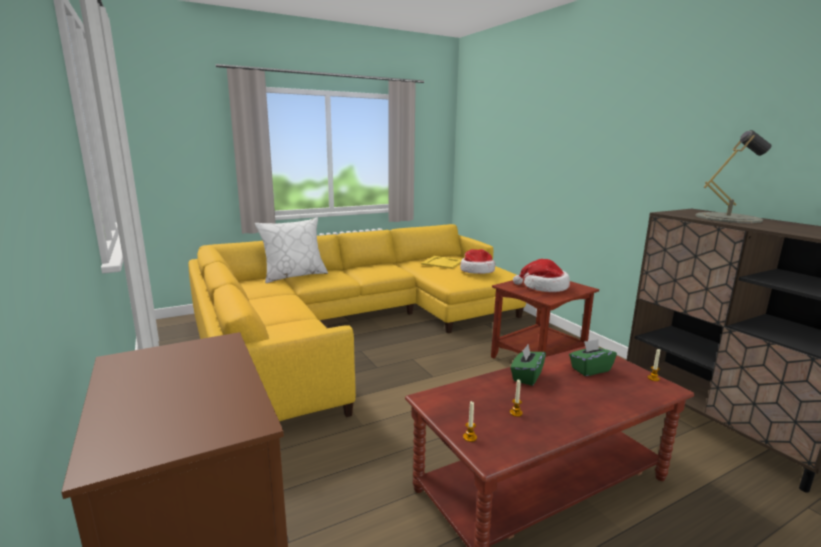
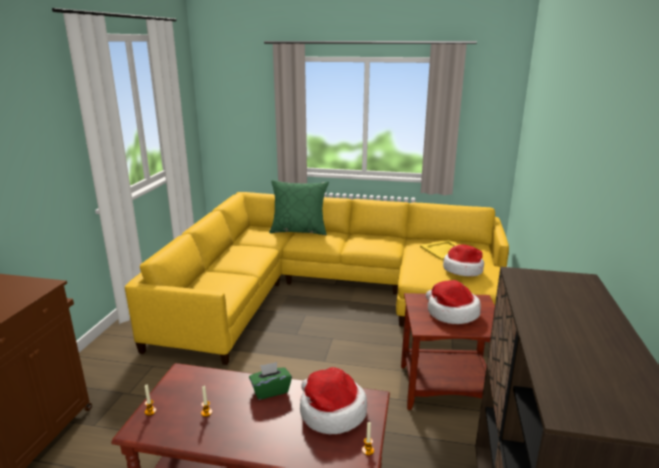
camera: 40 degrees right, 5 degrees up
(294, 275) = (299, 231): white pillow -> green pillow
(590, 369) = (331, 412): green tissue box -> hat
(728, 218) = (565, 305): grey table lamp -> none

